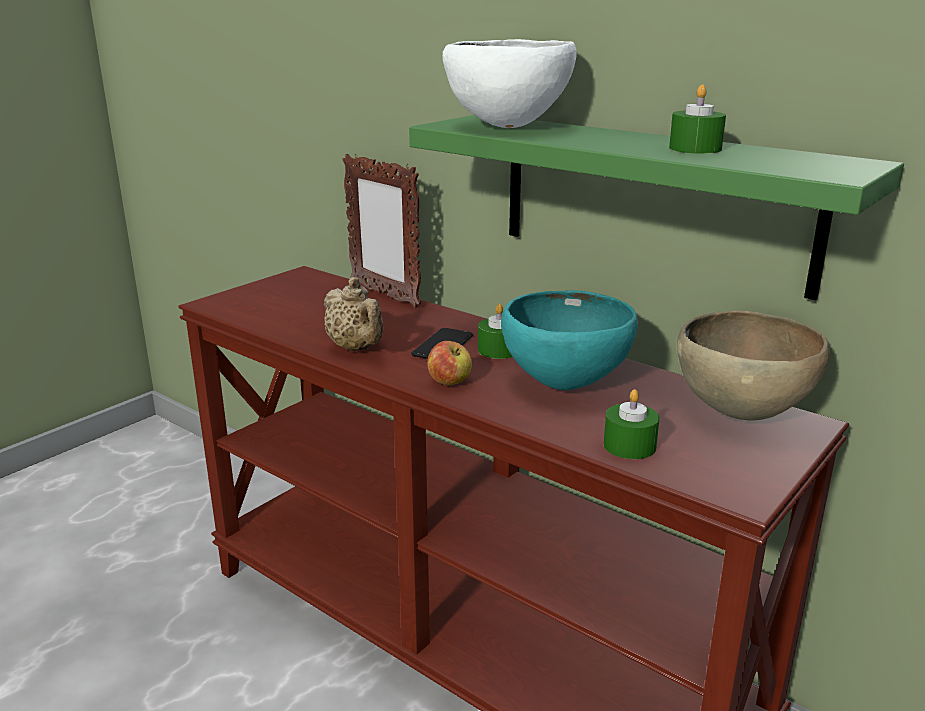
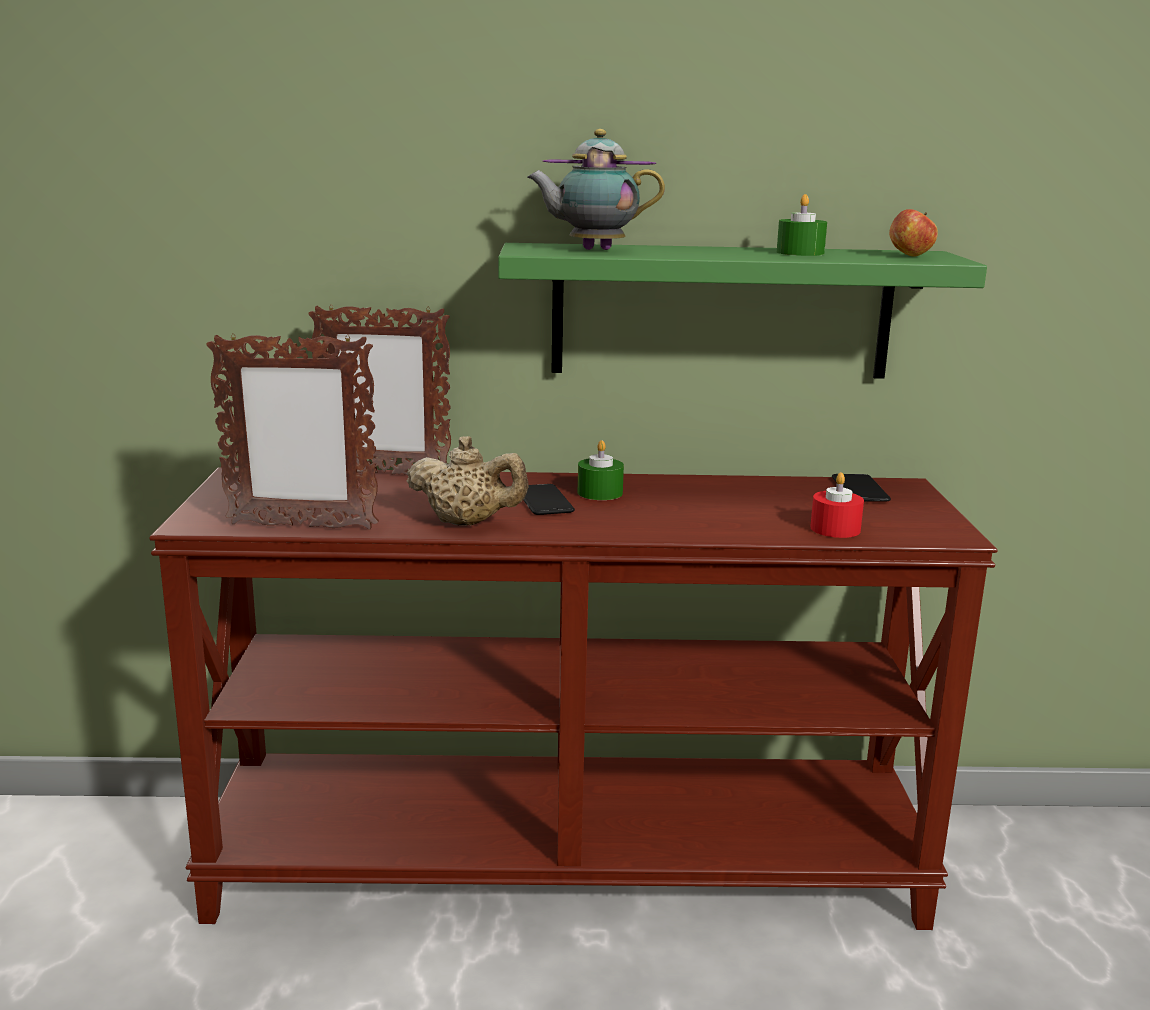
camera: 40 degrees left, 5 degrees down
(259, 321) = (301, 526): none -> picture frame
(449, 382) = (615, 526): apple -> apple (910, 256)
(508, 127) = (592, 249): white bowl -> teapot
(566, 385) = (708, 503): turquoise bowl -> none
(629, 445) = (835, 529): green candle -> red candle
(742, 413) = (860, 489): brown bowl -> phone

